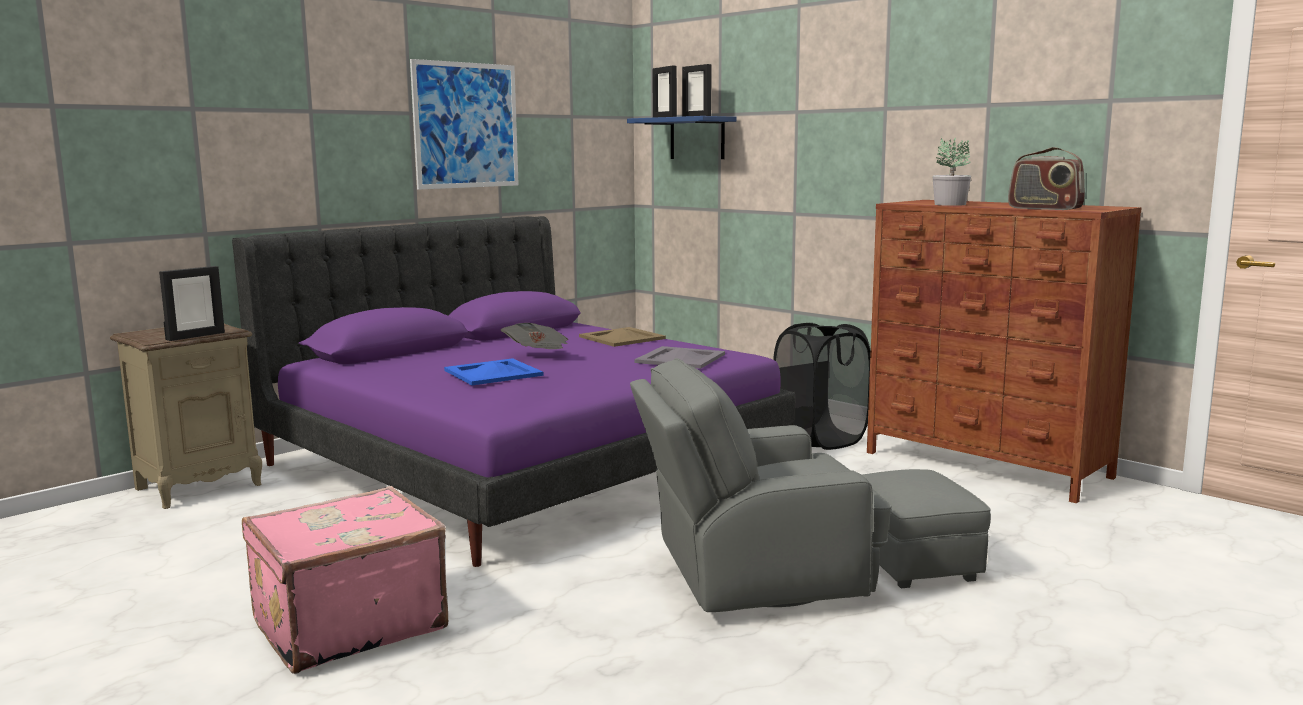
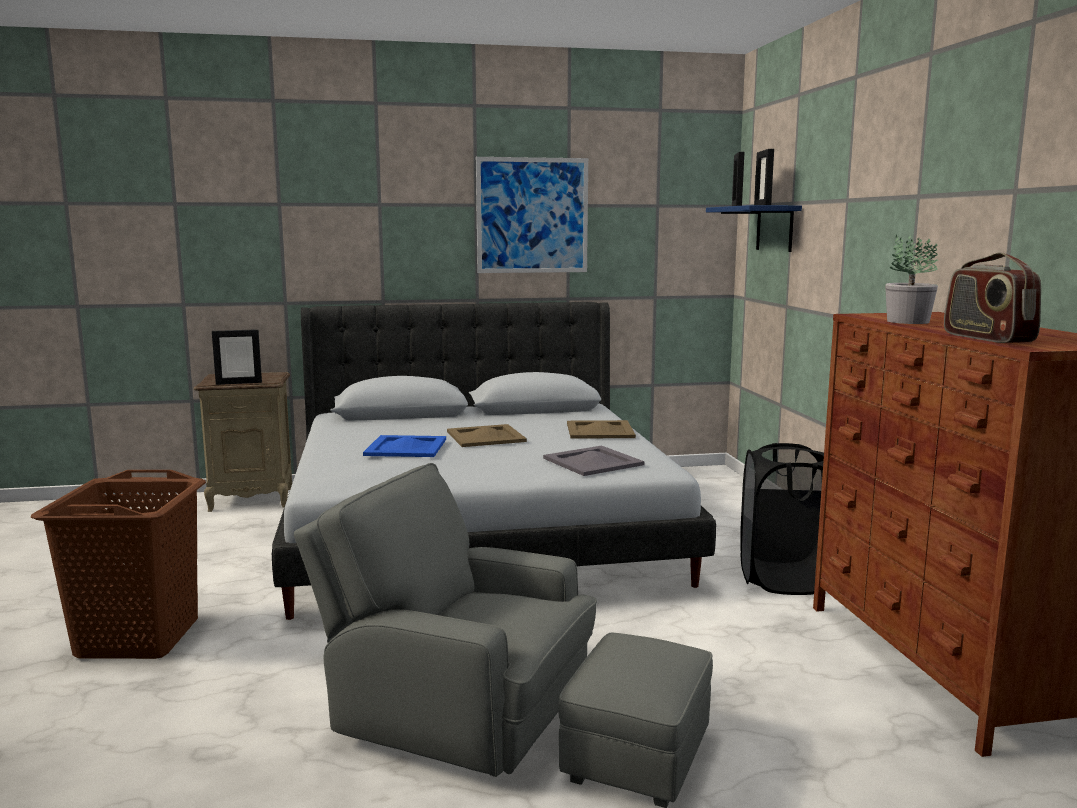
camera: 35 degrees right, 0 degrees up
(347, 624) = (137, 638): pink suitcase -> brown laundry basket
(522, 462) = (479, 533): purple bed -> grey bed
(538, 355) = (486, 436): newspaper -> beige tray

